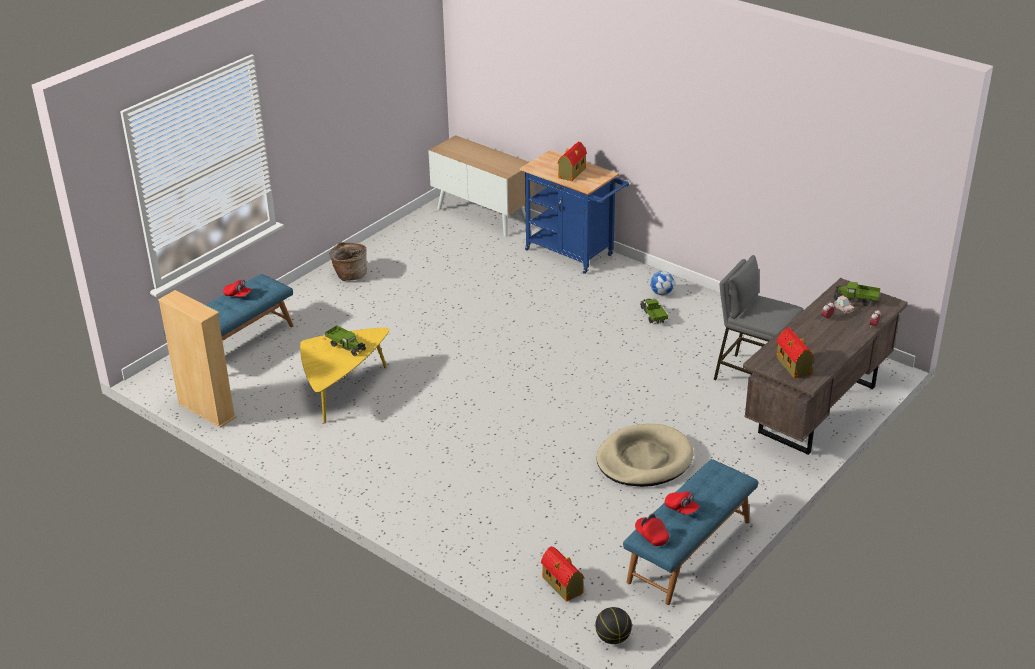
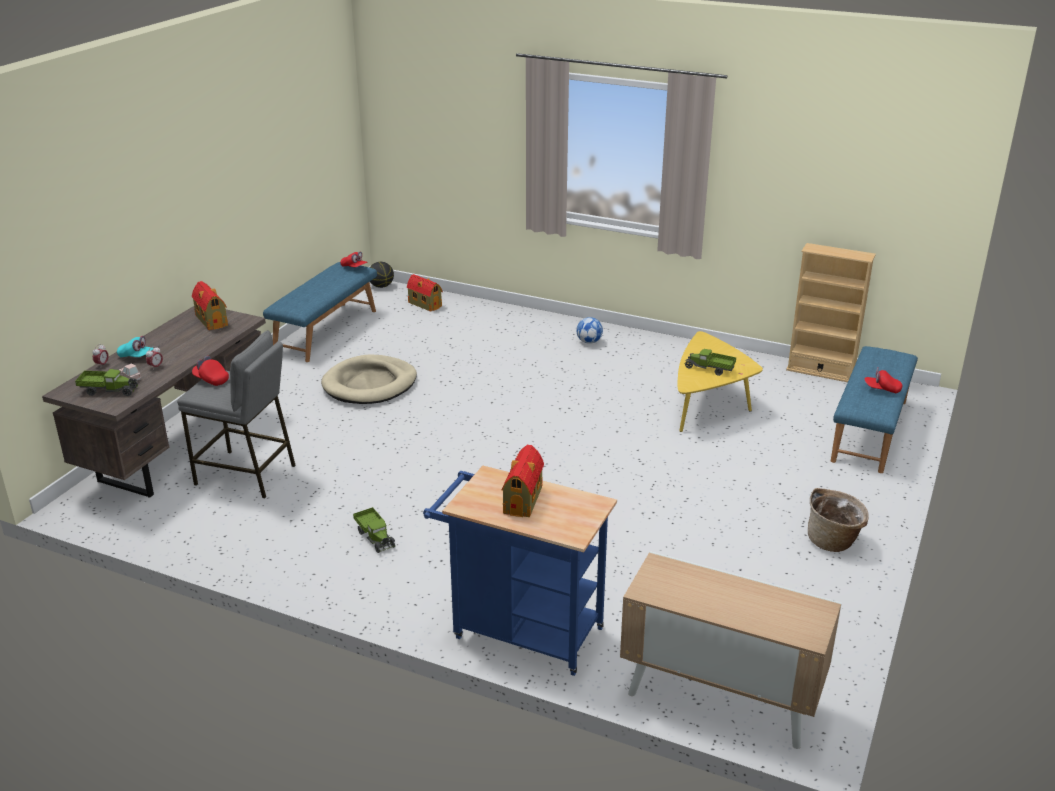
camera: 165 degrees right, 5 degrees down
(661, 293) = (365, 576): football -> football (589, 342)
(681, 509) = (330, 282): red cap -> red cap (211, 379)
(848, 331) = (136, 356): none -> turquoise cap

